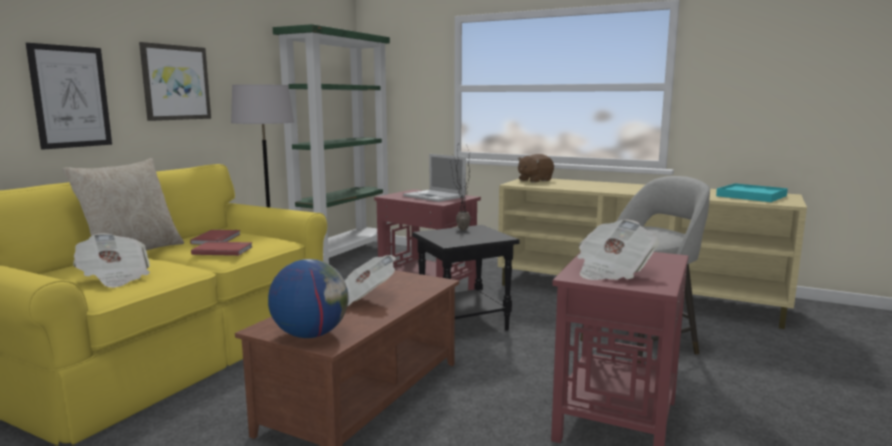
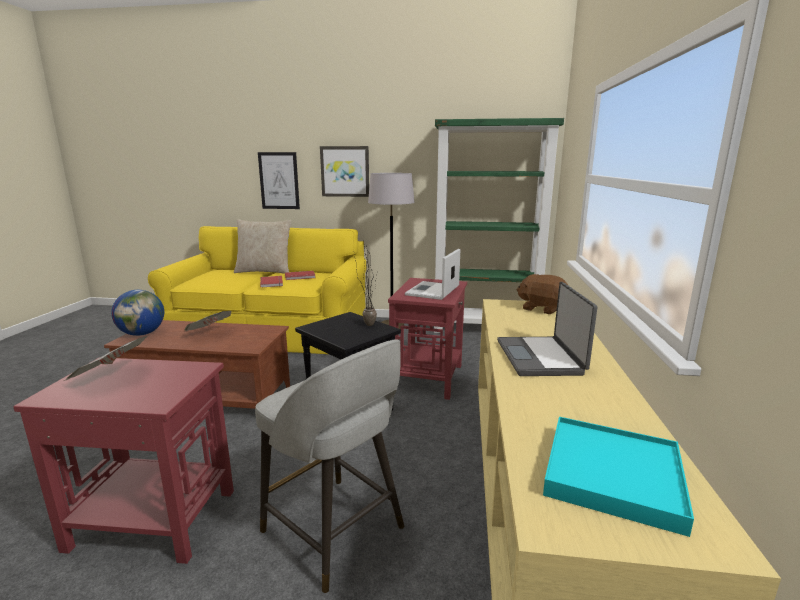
camera: 70 degrees right, 5 degrees up
(115, 278) = (213, 279): newspaper -> none
(626, 189) = (541, 357): none -> laptop

